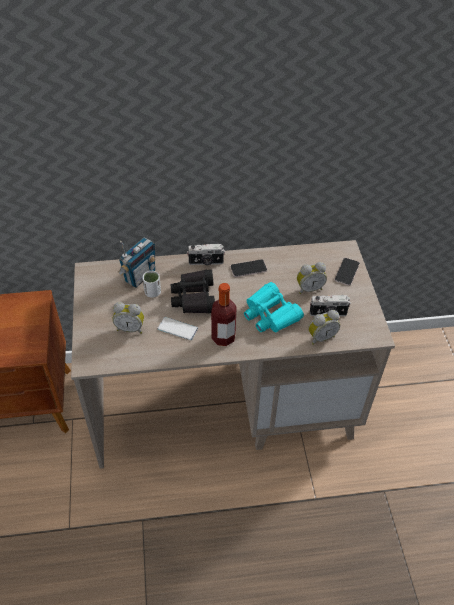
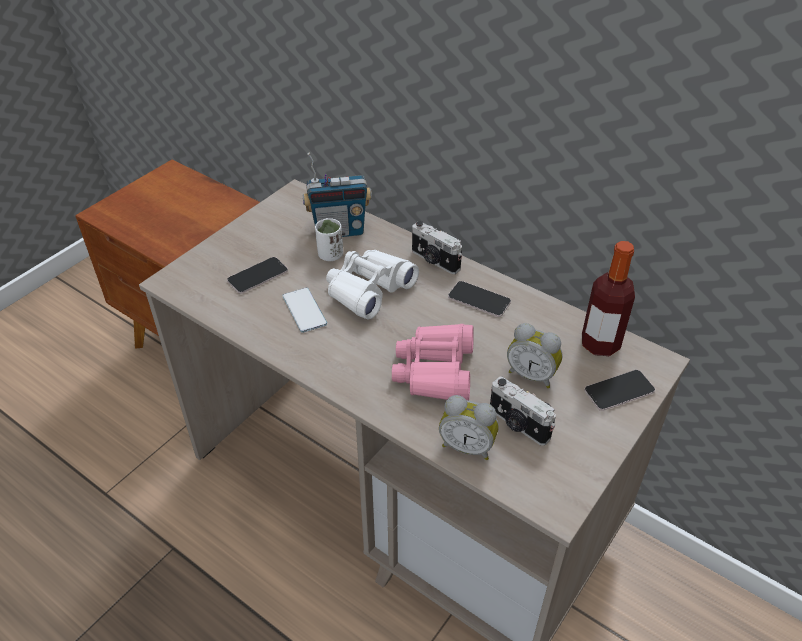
camera: 45 degrees right, 5 degrees down
(130, 328) = (257, 276): alarm clock -> phone
(194, 297) = (368, 290): black binoculars -> white binoculars
(223, 337) = (341, 356): bottle -> bottle (600, 344)
(270, 314) = (435, 370): turquoise binoculars -> pink binoculars

